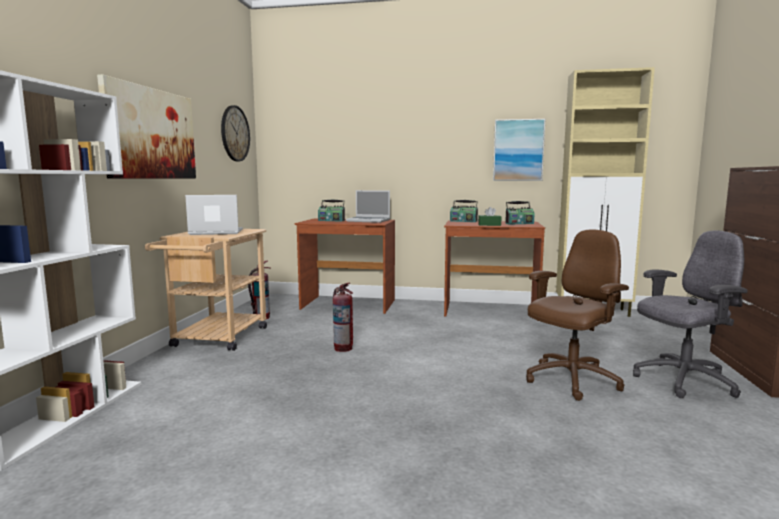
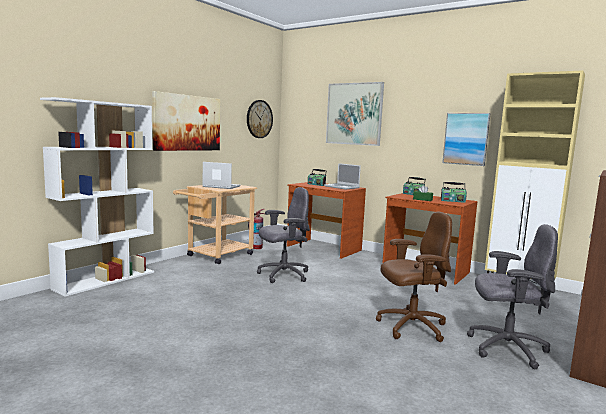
camera: 25 degrees right, 0 degrees up
(343, 348) = (283, 275): fire extinguisher -> grey office chair
(370, 124) = (354, 114): none -> picture

